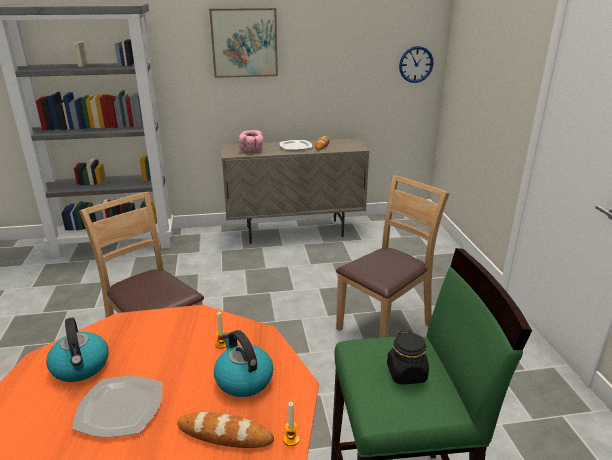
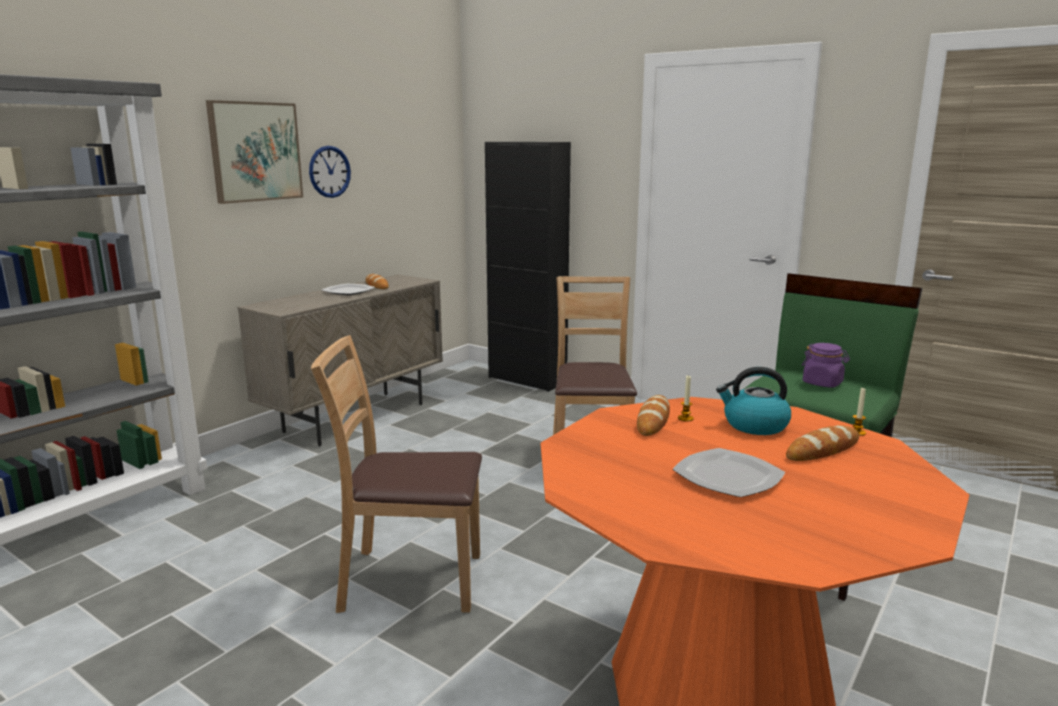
camera: 45 degrees left, 10 degrees down
(81, 367) = (624, 477): kettle -> none
(202, 333) = (653, 420): none -> bread
(252, 150) = (302, 303): pink bowl -> none
(406, 373) = (822, 383): black jar -> purple jar
(416, 64) = (439, 177): wall clock -> wall clock (329, 171)
(441, 243) = (527, 380): none -> black cabinet

